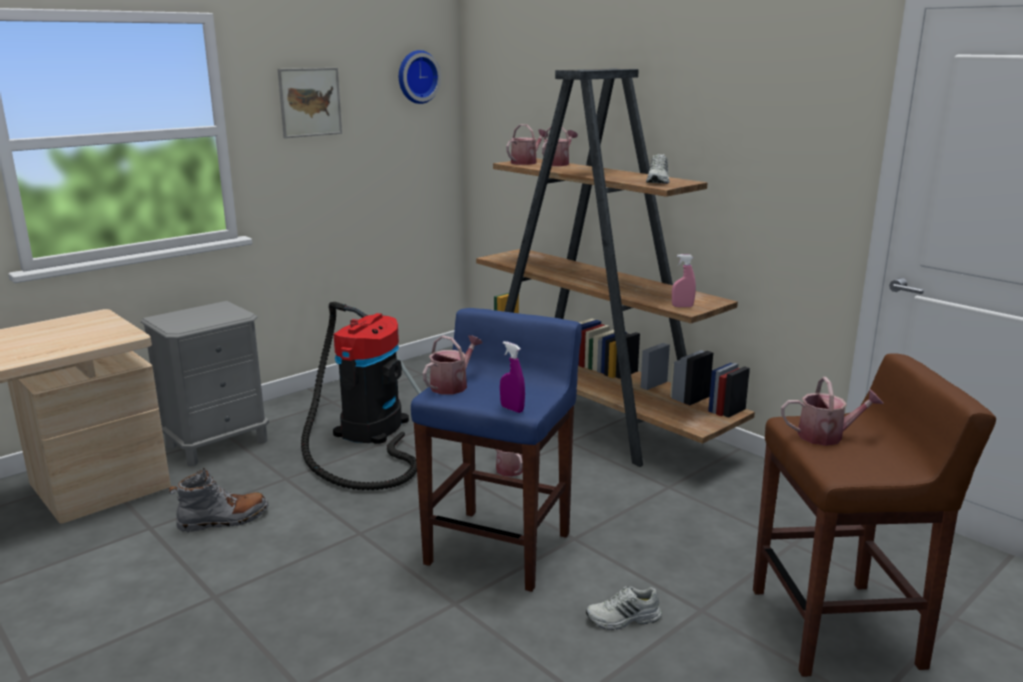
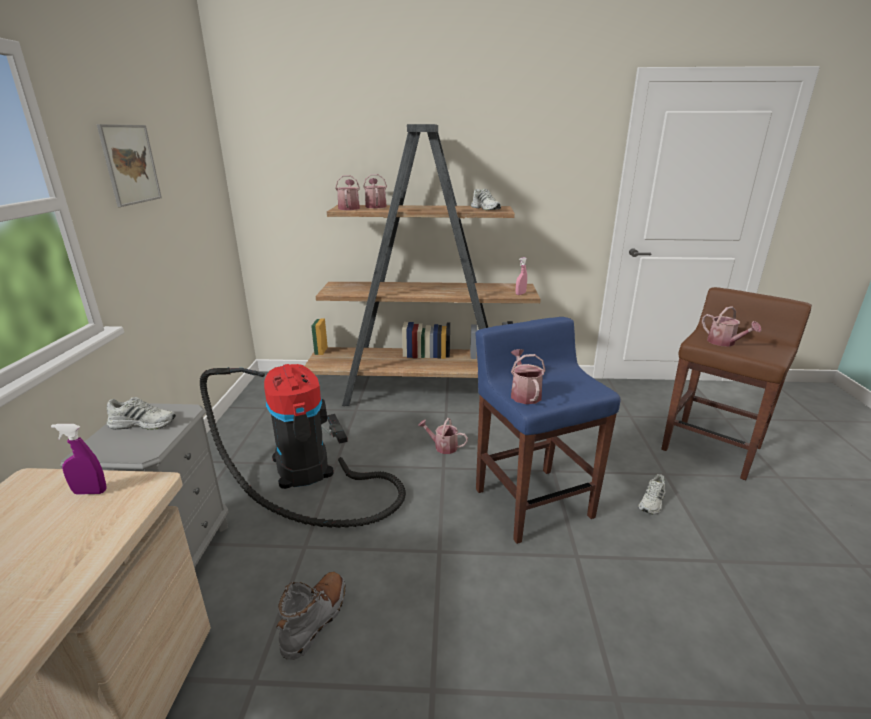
camera: 45 degrees left, 5 degrees up
(208, 313) = (144, 423): none -> white shoe
(417, 77) = (196, 137): wall clock -> none
(512, 409) = (594, 393): purple spray bottle -> purple spray bottle (90, 492)
(826, 436) = (724, 343): watering can -> watering can turned 105 degrees clockwise

